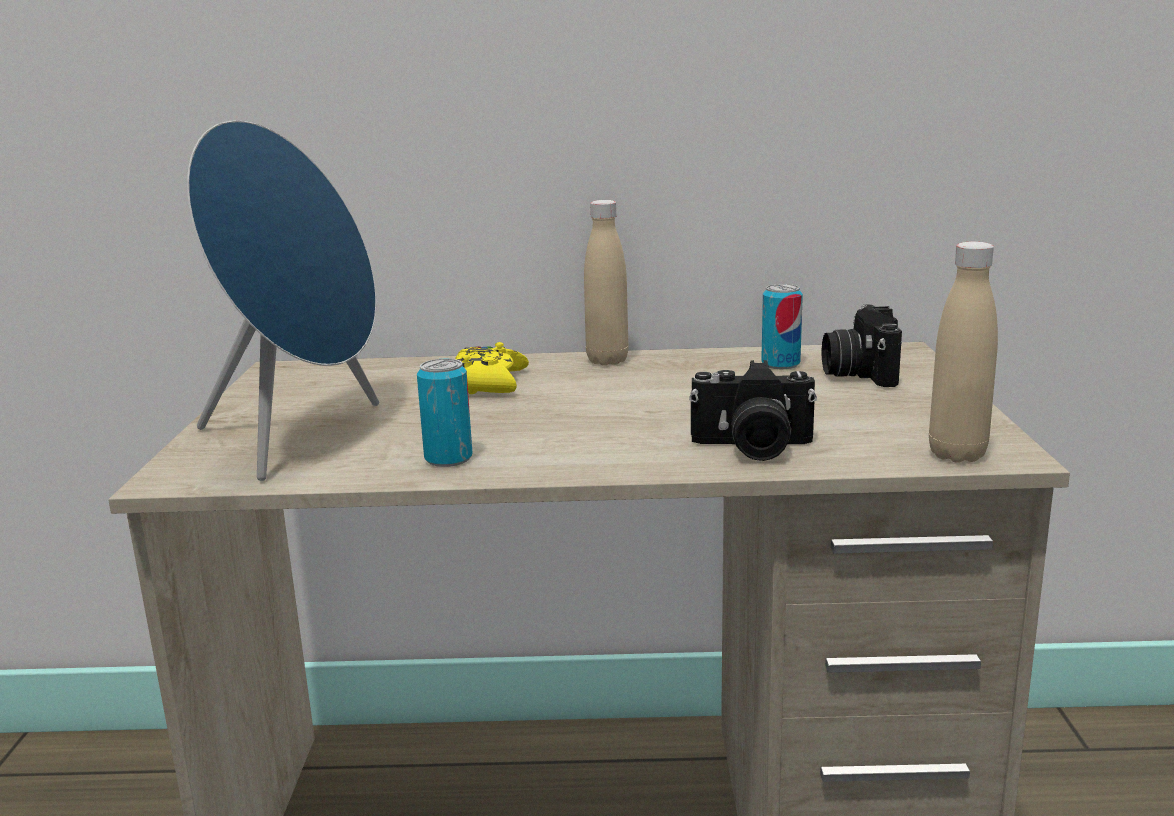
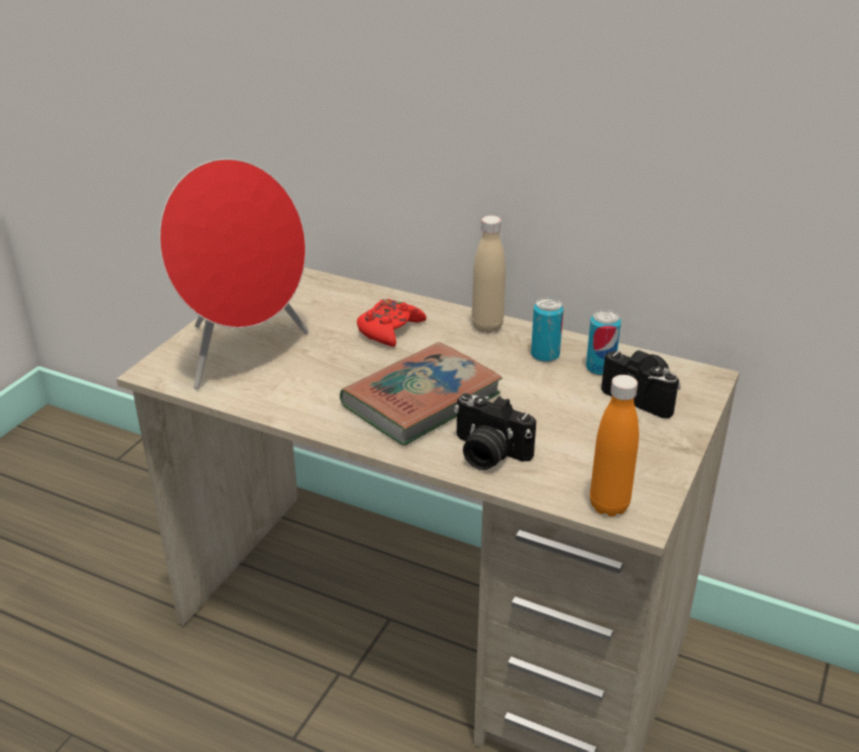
camera: 25 degrees right, 15 degrees up
(303, 437) = (244, 354): blue speaker -> red speaker
(448, 458) = (306, 402): can -> can (545, 355)
(487, 383) = (389, 330): yellow game controller -> red game controller
(606, 426) = (421, 400): none -> book
(858, 373) = (643, 396): camera -> camera turned 105 degrees clockwise
(957, 454) = (609, 505): beige bottle -> orange bottle

